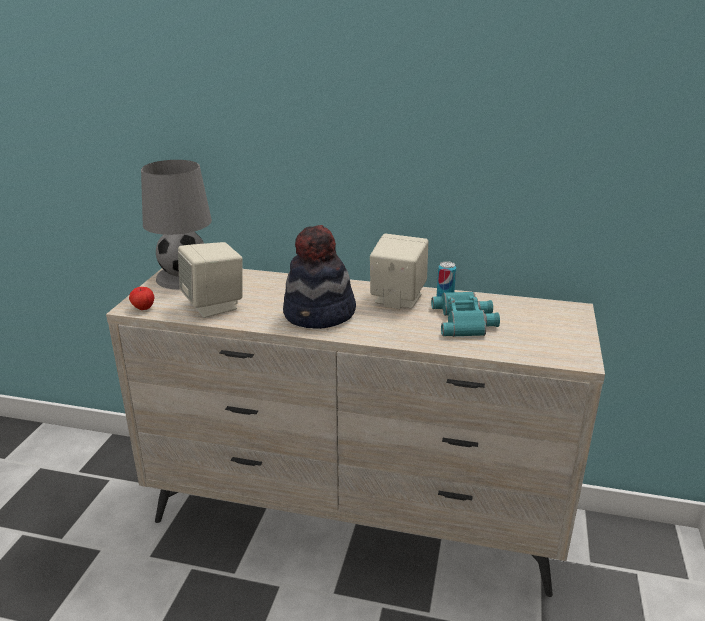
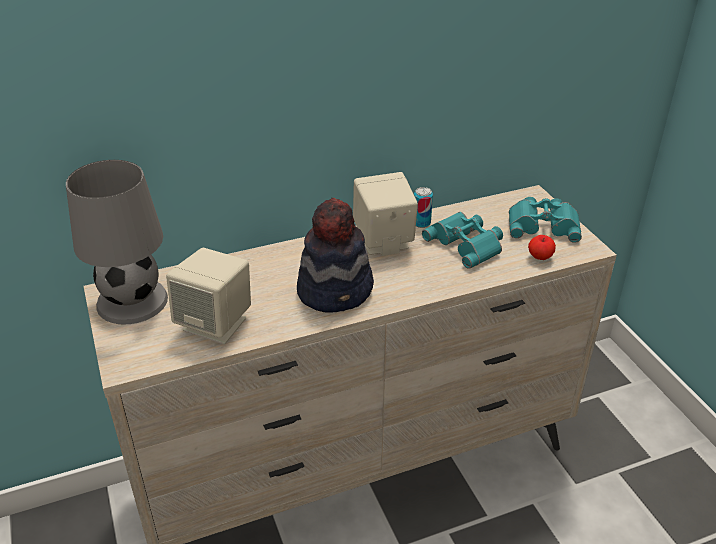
camera: 35 degrees left, 10 degrees up
(143, 308) = (139, 361): apple -> apple (539, 257)
(557, 330) = (543, 224): none -> turquoise binoculars

